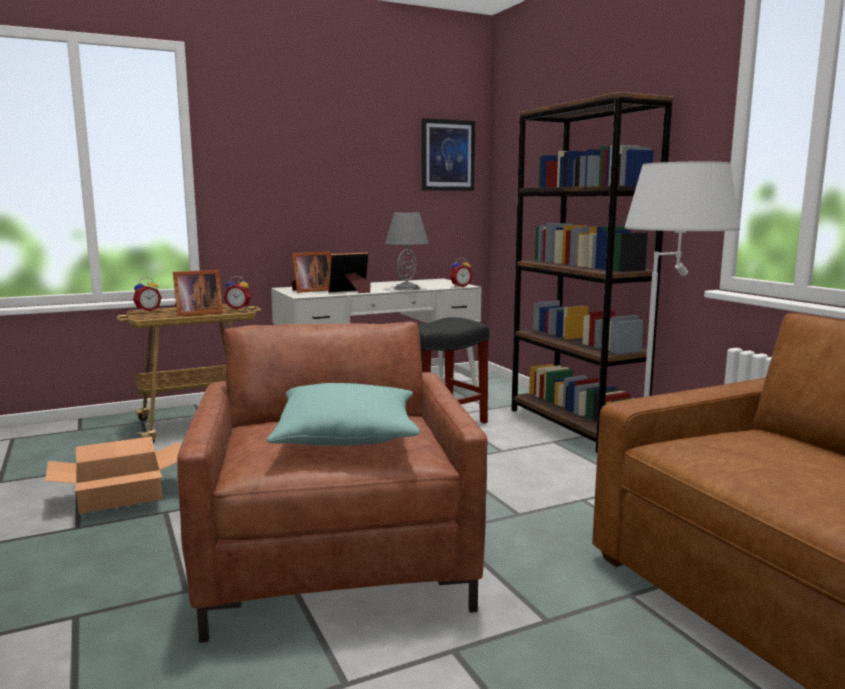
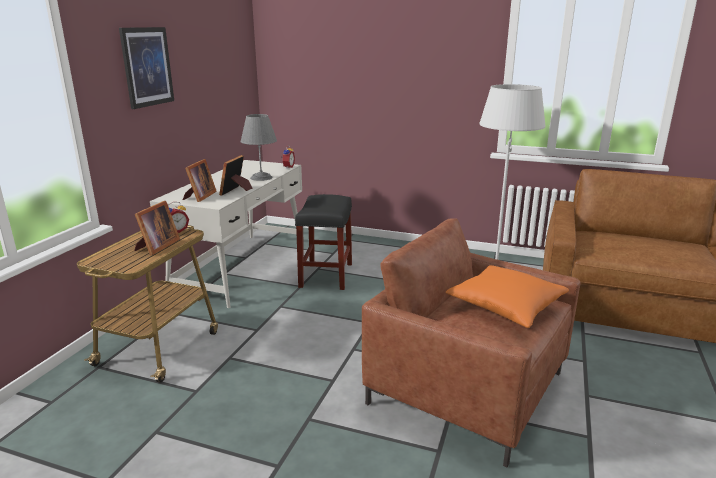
camera: 45 degrees left, 10 degrees up
(120, 495) = (246, 428): cardboard box -> none
(147, 310) = (97, 257): alarm clock -> none
(347, 436) = (505, 306): turquoise pillow -> orange pillow
(447, 155) = (236, 56): picture -> picture (147, 67)
(575, 425) = (397, 249): brown bookcase -> none

